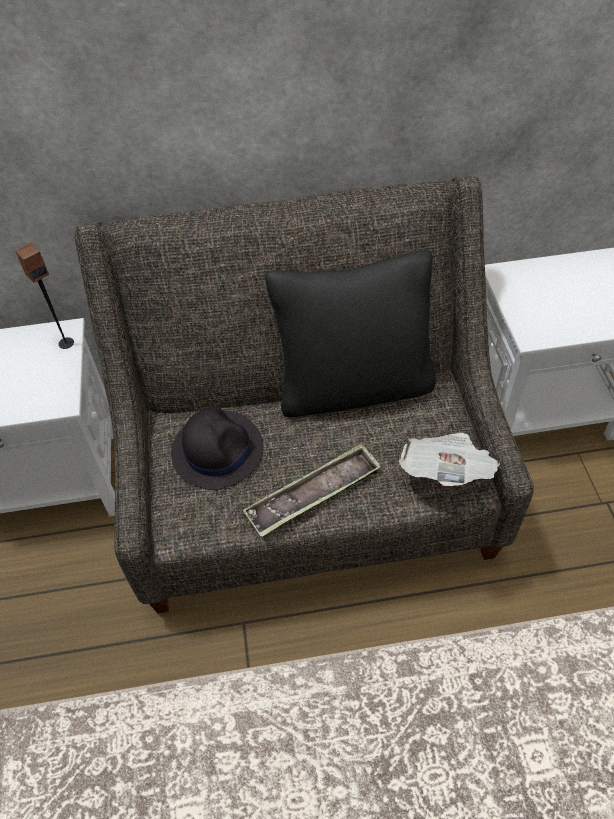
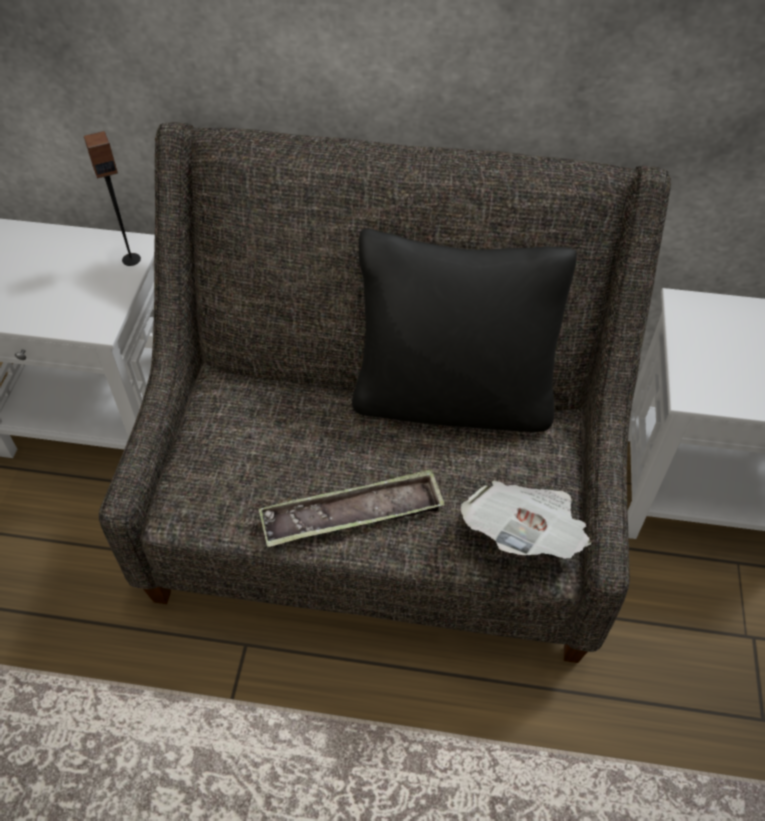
camera: 15 degrees right, 0 degrees up
(217, 449) = (261, 429): black hat -> none

